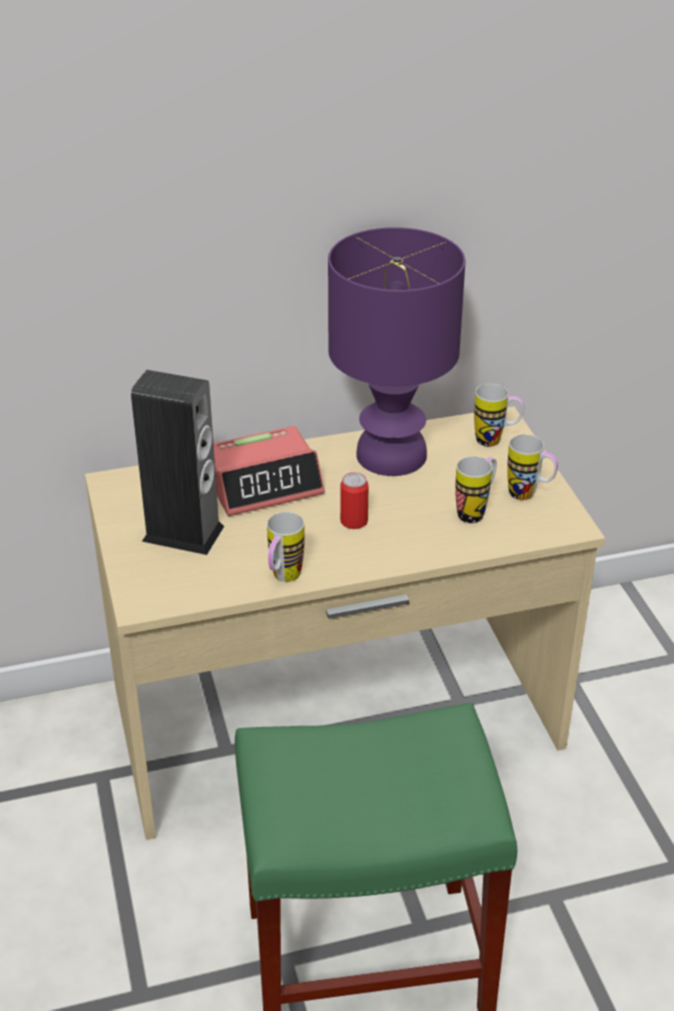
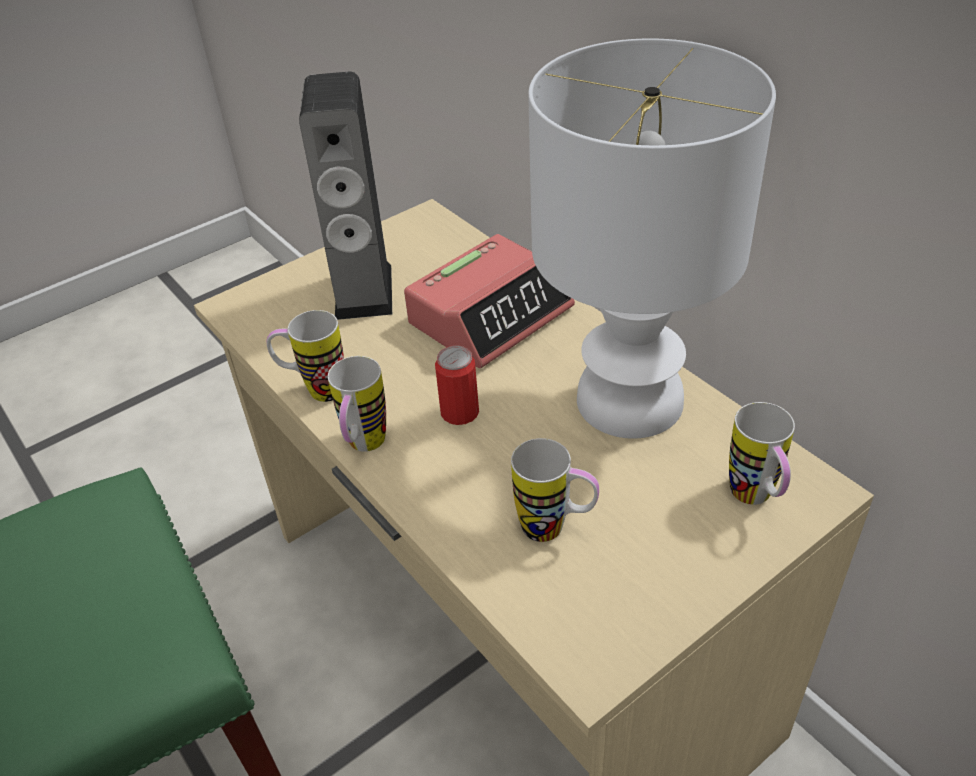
camera: 70 degrees right, 5 degrees up
(264, 483) = (491, 315): alarm clock -> alarm clock turned 90 degrees counterclockwise
(390, 456) = (626, 400): purple table lamp -> white table lamp
(529, 495) = (639, 583): mug -> mug (364, 448)

